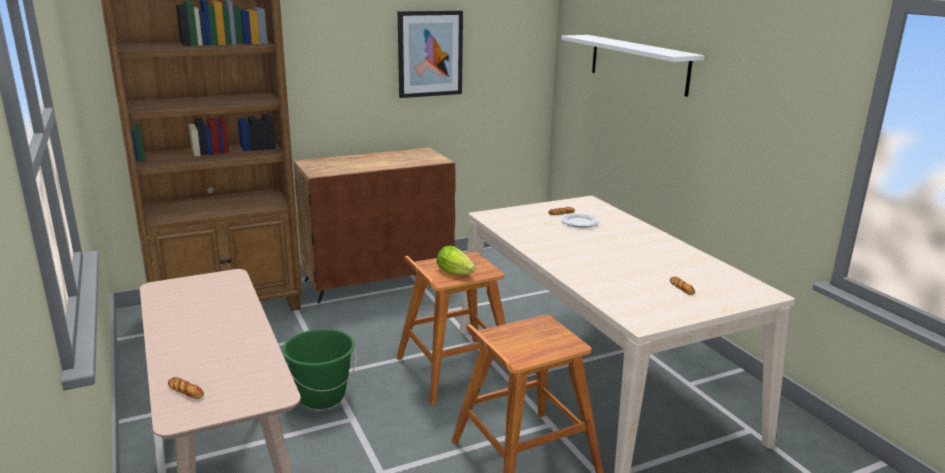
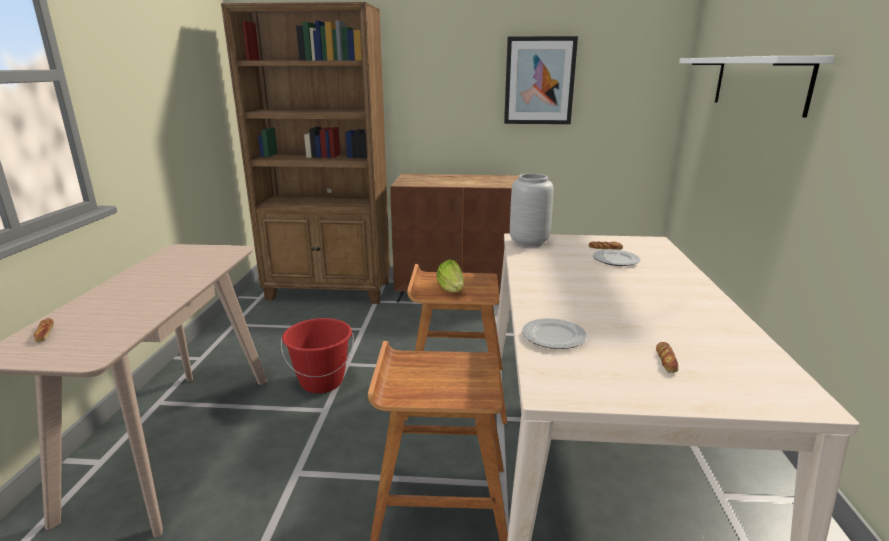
camera: 30 degrees right, 0 degrees up
(322, 396) = (322, 382): green bucket -> red bucket
(500, 218) = (530, 242): none -> grey vase
(604, 289) = (554, 336): none -> plate

